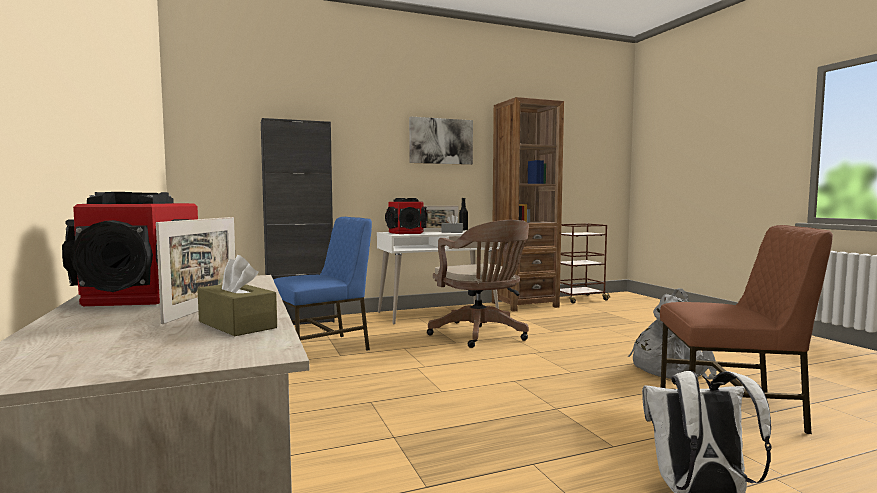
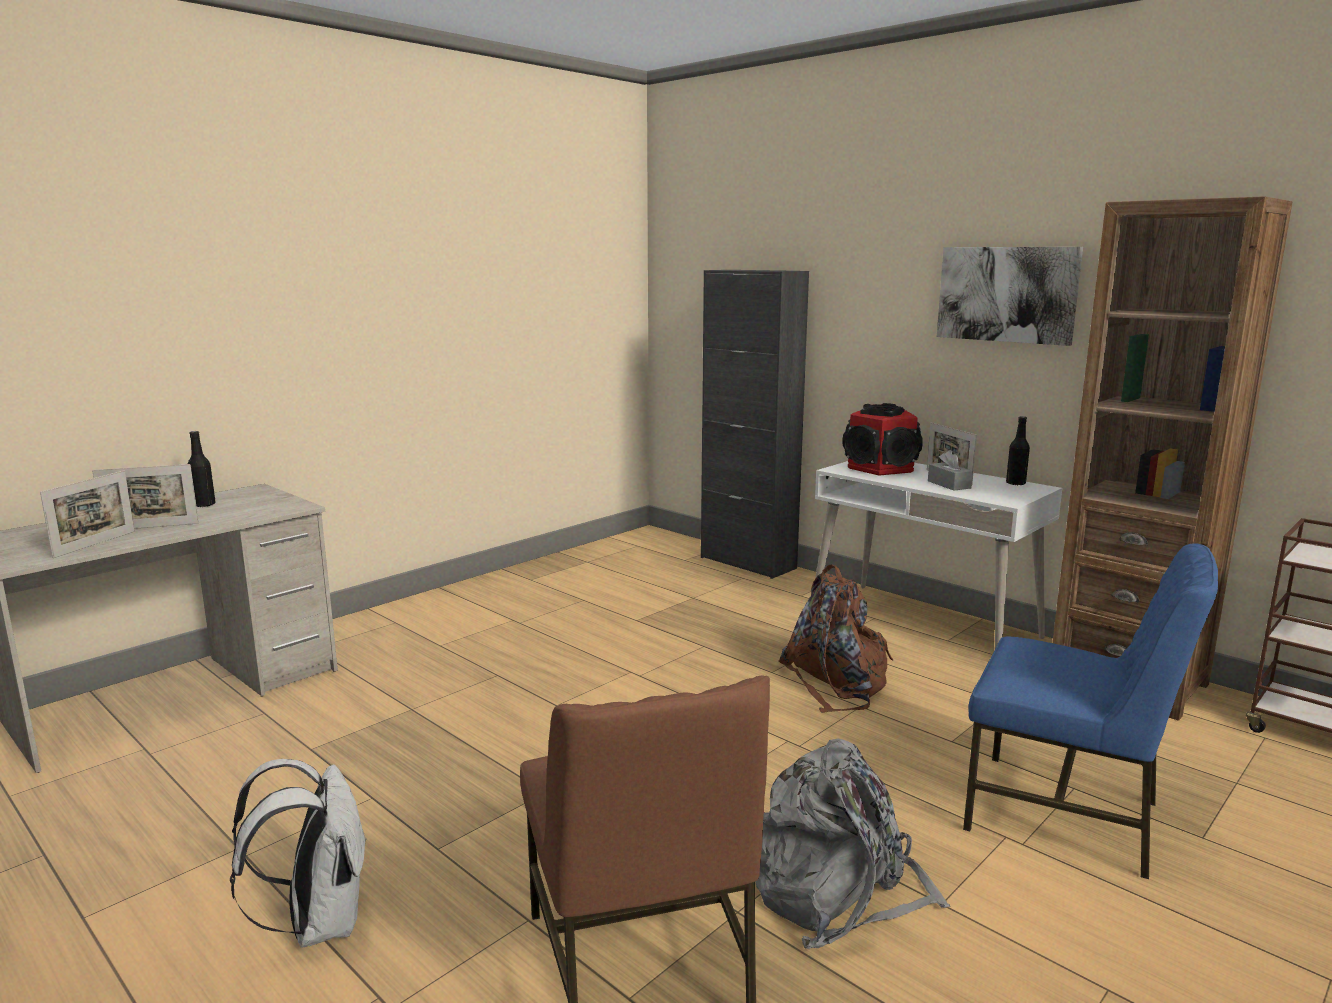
camera: 65 degrees right, 10 degrees up
(141, 296) = (204, 505): speaker -> black bottle
(237, 325) = (95, 544): brown tissue box -> picture frame
(323, 348) = (653, 605): blue chair -> blue chair (1066, 815)
(481, 335) = (836, 682): brown office chair -> brown backpack

